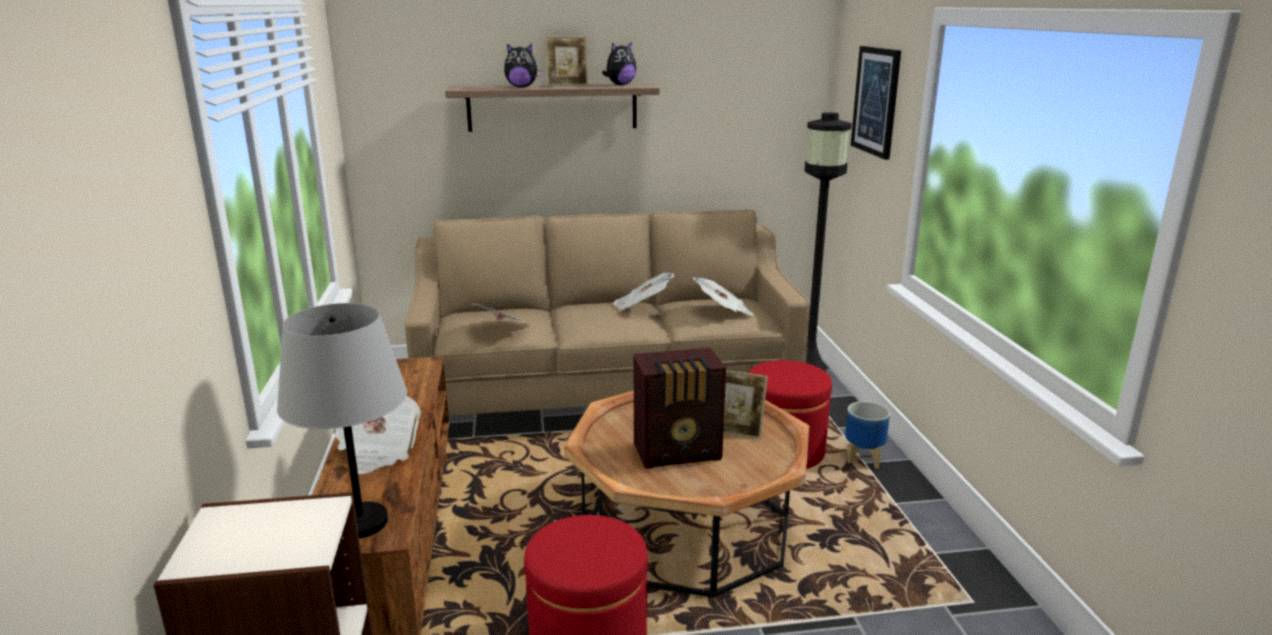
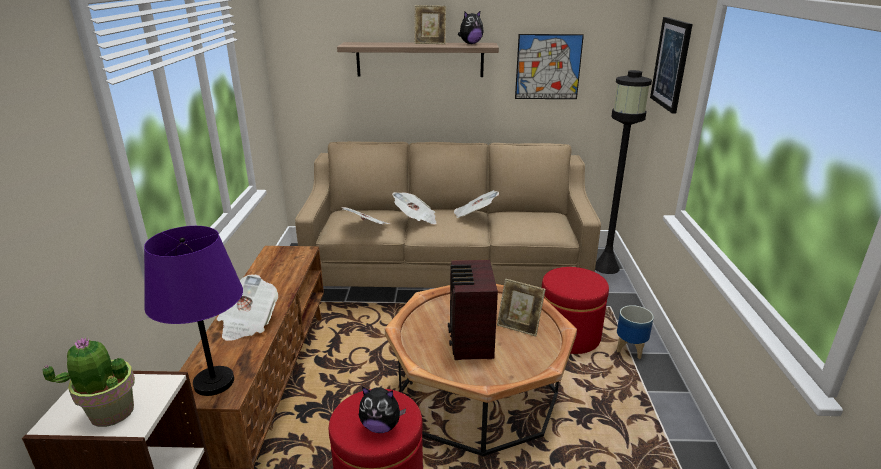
camera: 10 degrees right, 5 degrees up
(268, 544) = (111, 412): none -> potted plant
(361, 523) = (214, 382): grey table lamp -> purple table lamp
(522, 87) = (395, 44): plush toy -> plush toy (381, 426)
(679, 452) = (470, 342): radio -> radio turned 90 degrees clockwise
(718, 113) = (548, 67): none -> picture
(723, 312) = (534, 224): newspaper -> newspaper (416, 219)

